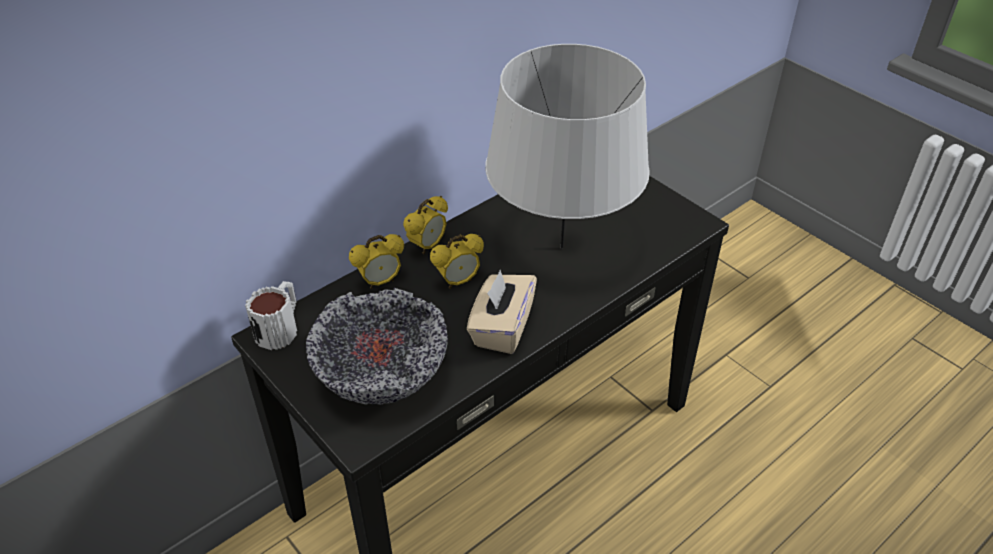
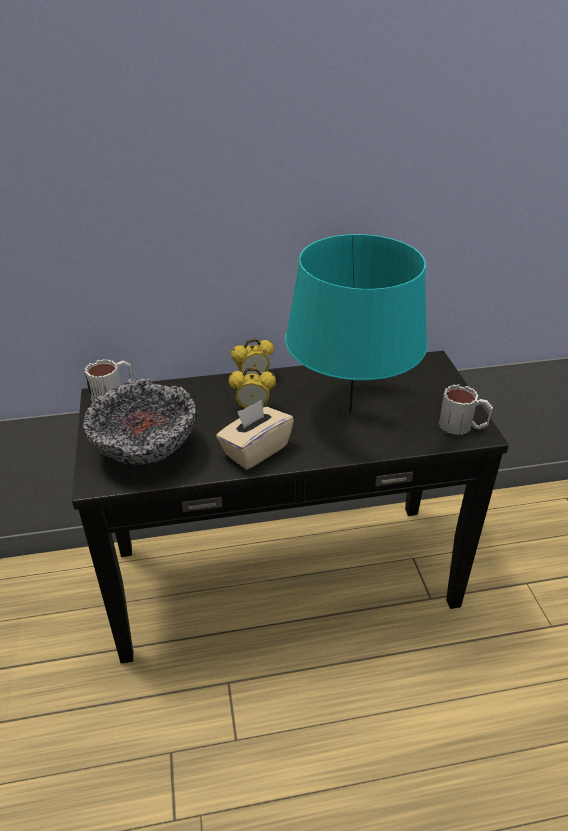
camera: 30 degrees right, 5 degrees down
(380, 282) = (201, 390): alarm clock -> none
(562, 248) = (350, 413): grey table lamp -> turquoise table lamp
(676, 221) = (462, 426): none -> mug

